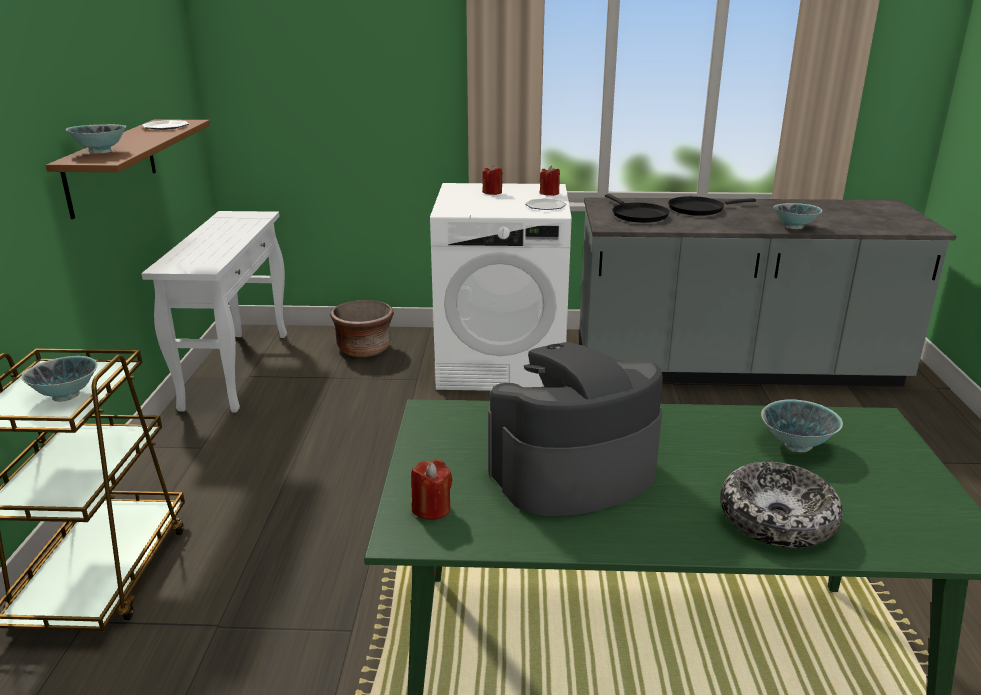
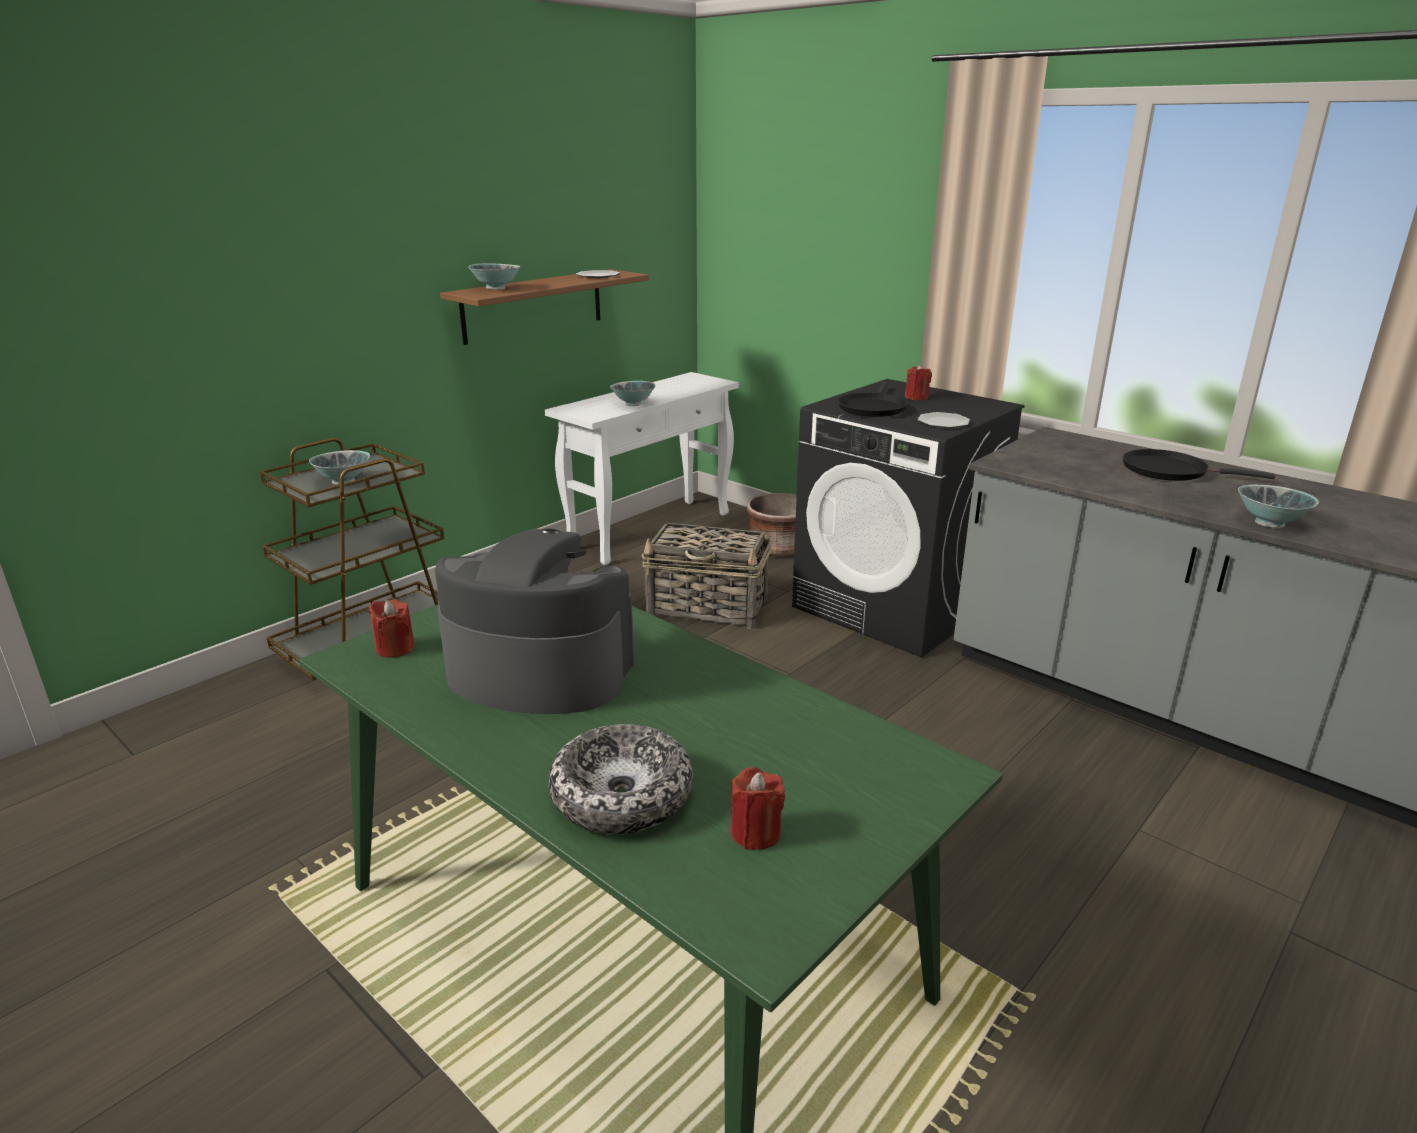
camera: 40 degrees right, 0 degrees up
(374, 413) = (709, 607): none -> basket
(502, 364) = (894, 606): white washing machine -> black washing machine
(549, 193) = (979, 411): red candle -> red candle (755, 833)
(637, 215) = (1065, 459): black frying pan -> black frying pan (872, 408)
(797, 445) = (789, 749): bowl -> bowl (633, 404)

